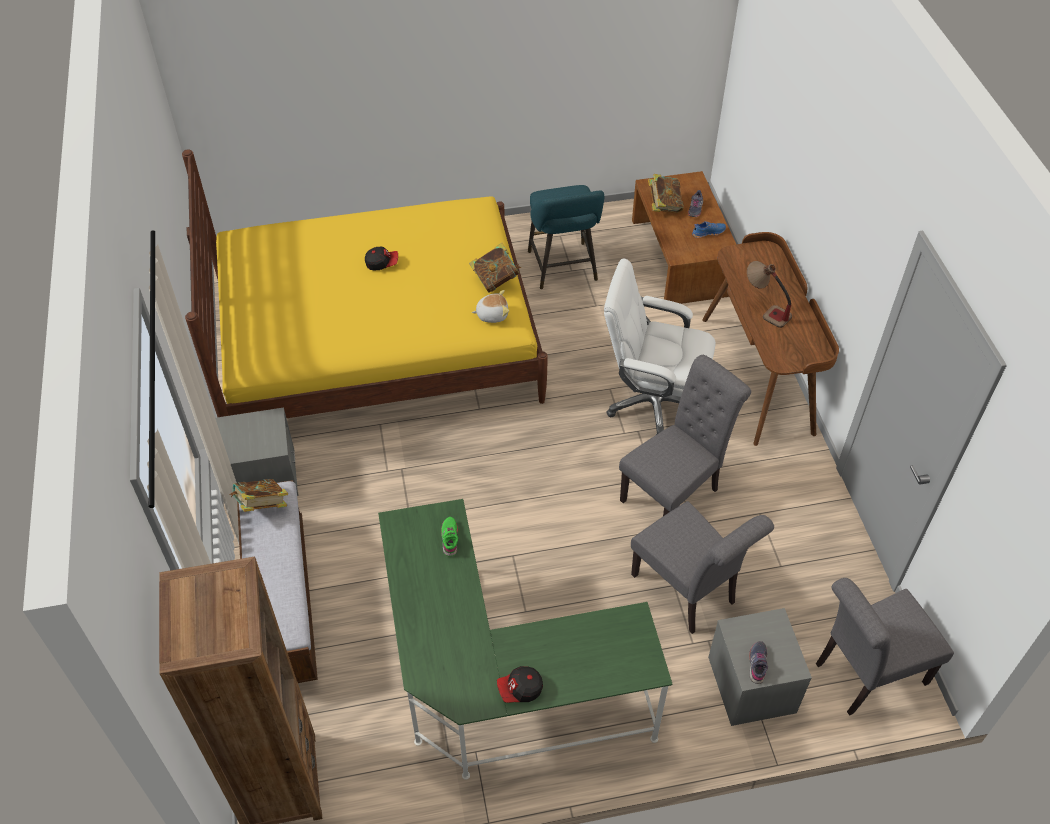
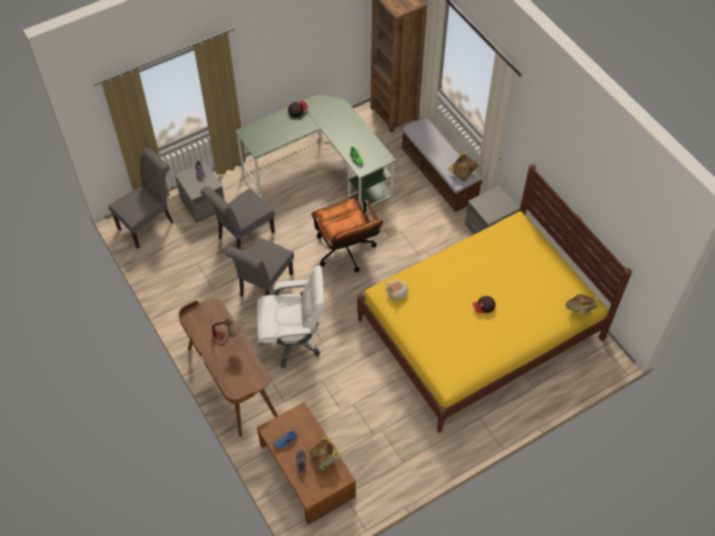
camera: 160 degrees right, 5 degrees up
(495, 280) = (407, 318): book -> book (580, 310)
(518, 506) = (346, 254): none -> brown office chair
(563, 269) = (388, 429): turquoise stool -> none
(688, 592) = (243, 236): grey chair -> grey chair turned 75 degrees counterclockwise

